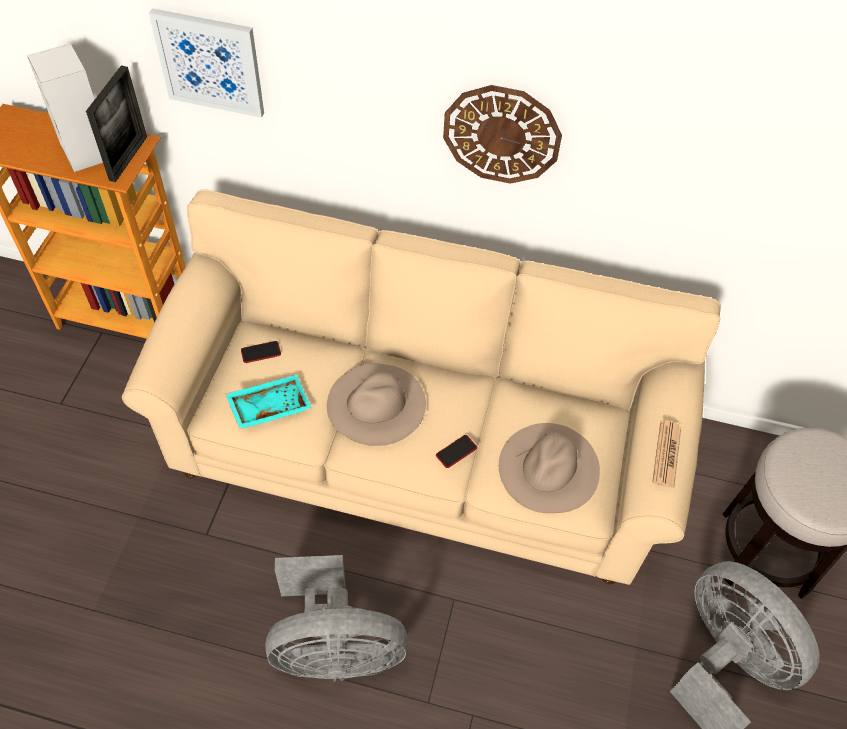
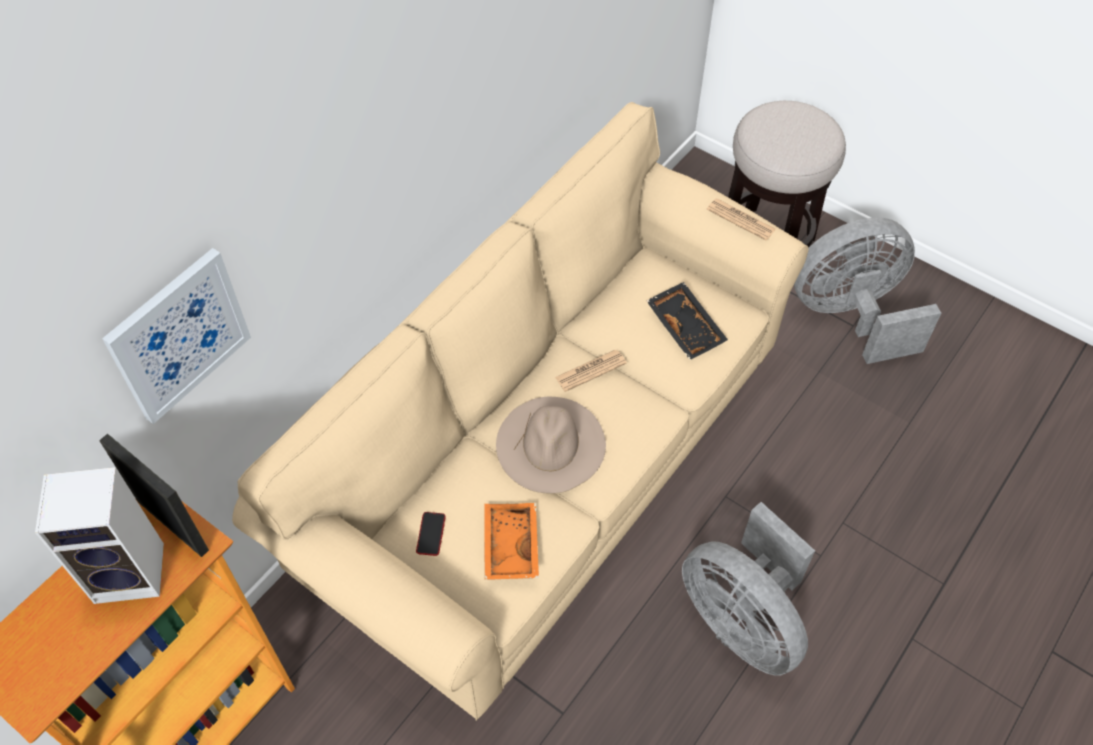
camera: 65 degrees left, 0 degrees up
(269, 406) = (509, 546): turquoise tray -> orange tray
(335, 649) = (741, 620): grey fan -> grey fan turned 120 degrees clockwise
(456, 452) = (636, 395): phone -> none
(464, 409) = (590, 371): none -> newspaper
(501, 134) = (442, 127): wall clock -> none
(549, 467) = (686, 326): beige hat -> black tray

